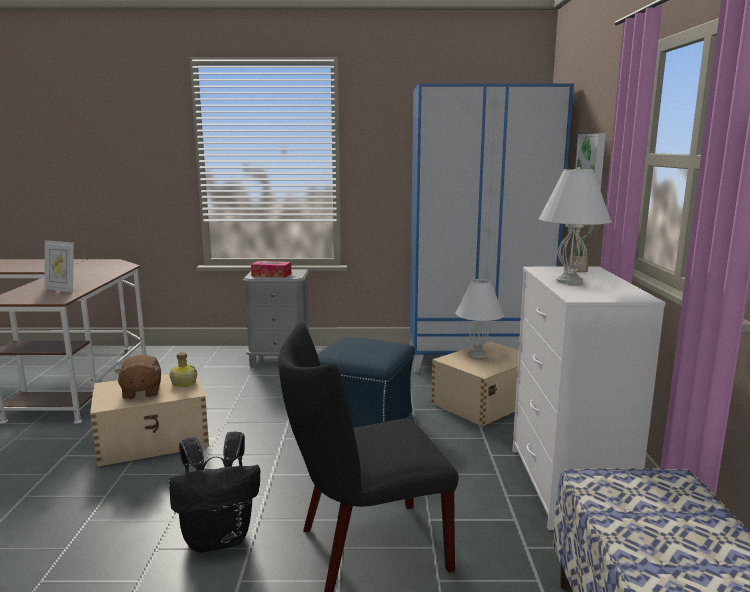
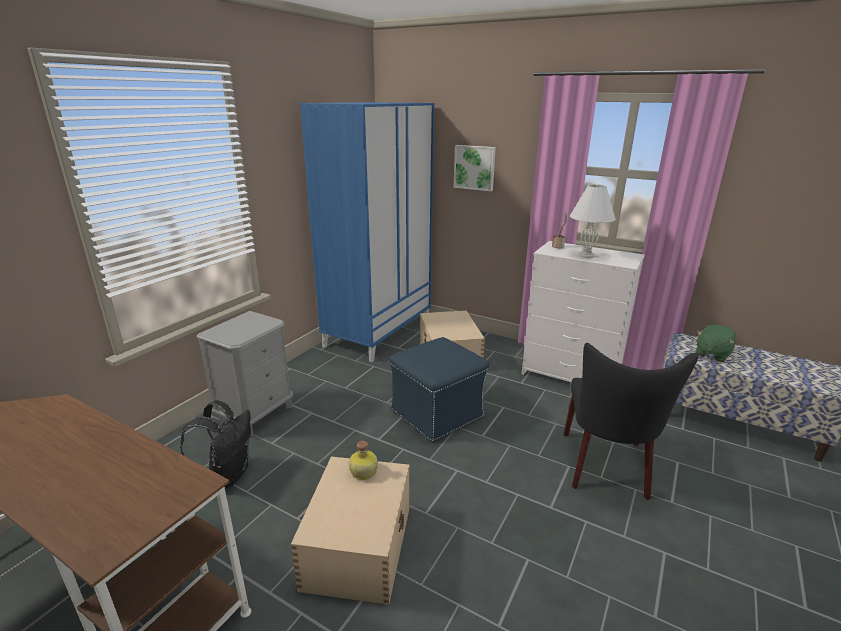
camera: 60 degrees left, 10 degrees up
(61, 289) = (127, 476): picture frame -> none
(141, 392) = (361, 506): brown plush toy -> none
(219, 538) = (567, 535): black backpack -> black backpack (228, 474)
(271, 275) = (244, 330): tissue box -> none
(477, 355) = (442, 325): white table lamp -> none
(648, 510) = (712, 354): none -> green plush toy

